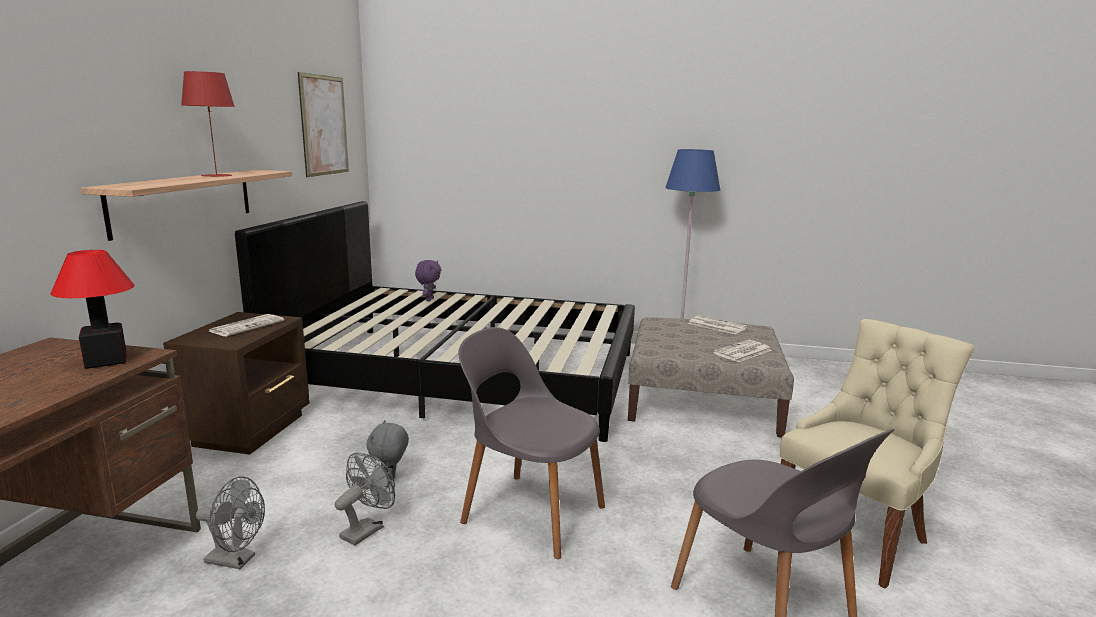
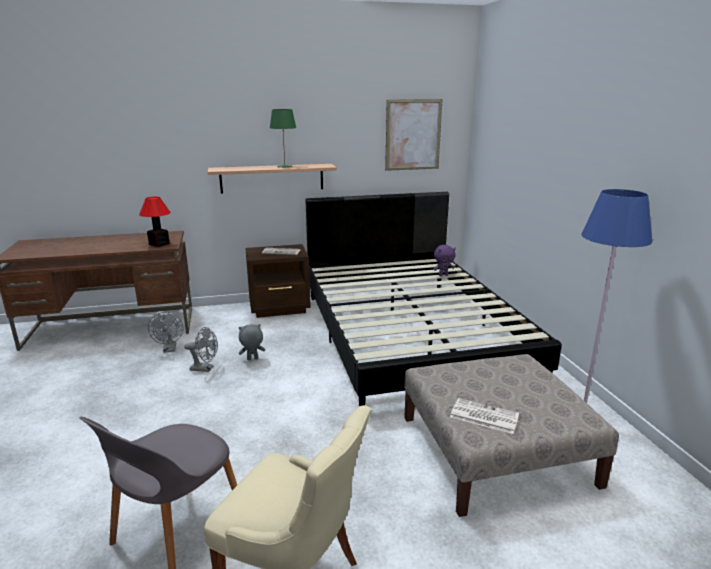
camera: 65 degrees right, 5 degrees up
(216, 175) = (284, 166): red table lamp -> green table lamp
(530, 512) = (245, 410): grey chair -> none
(716, 325) = (548, 391): newspaper -> none

